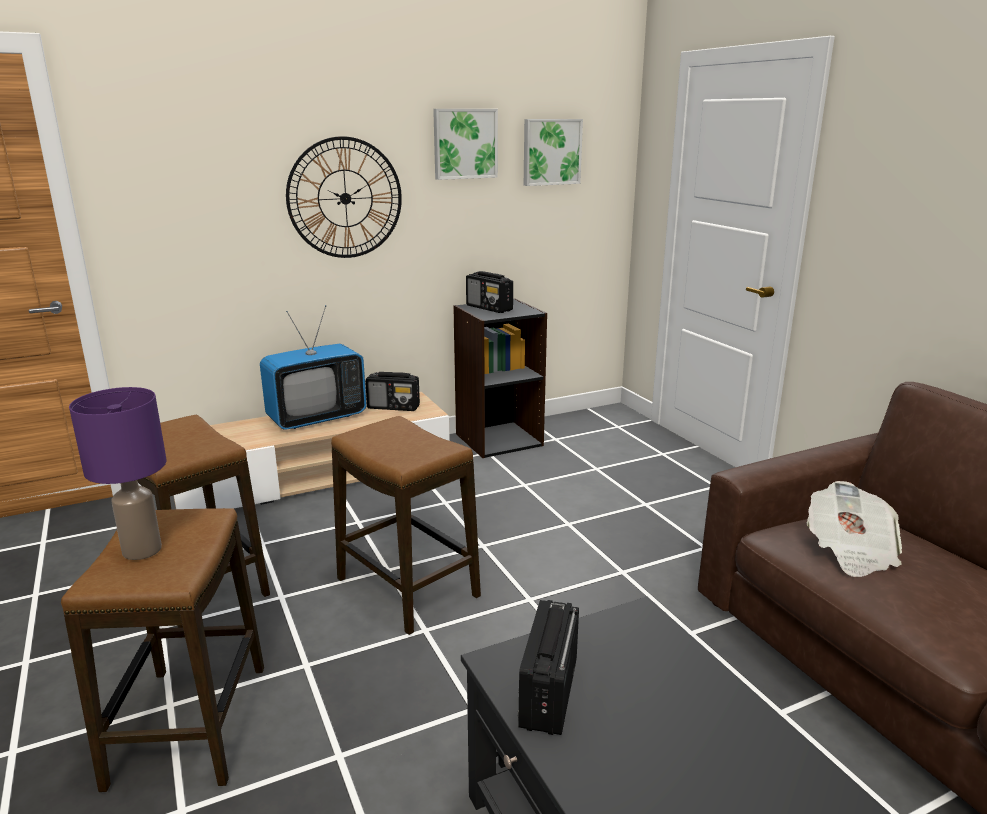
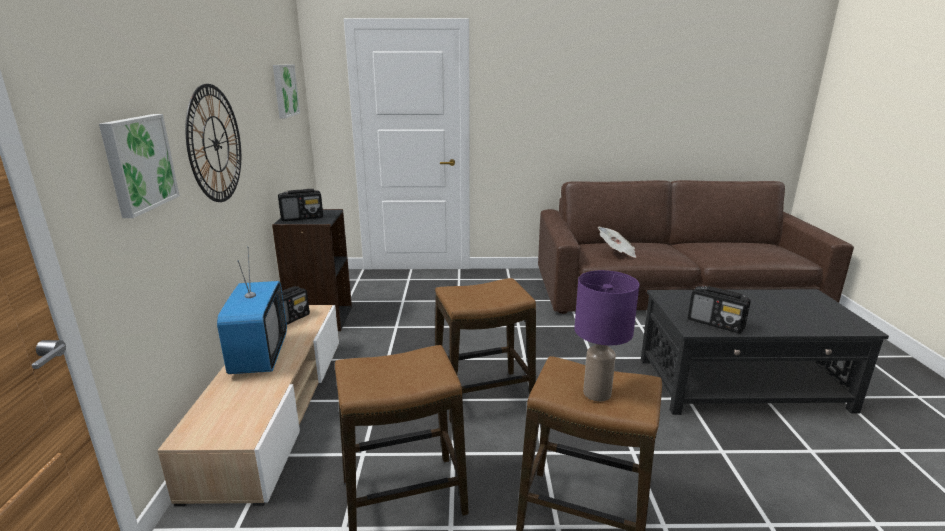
camera: 65 degrees left, 0 degrees up
(464, 143) = (255, 86): picture -> picture (138, 163)

